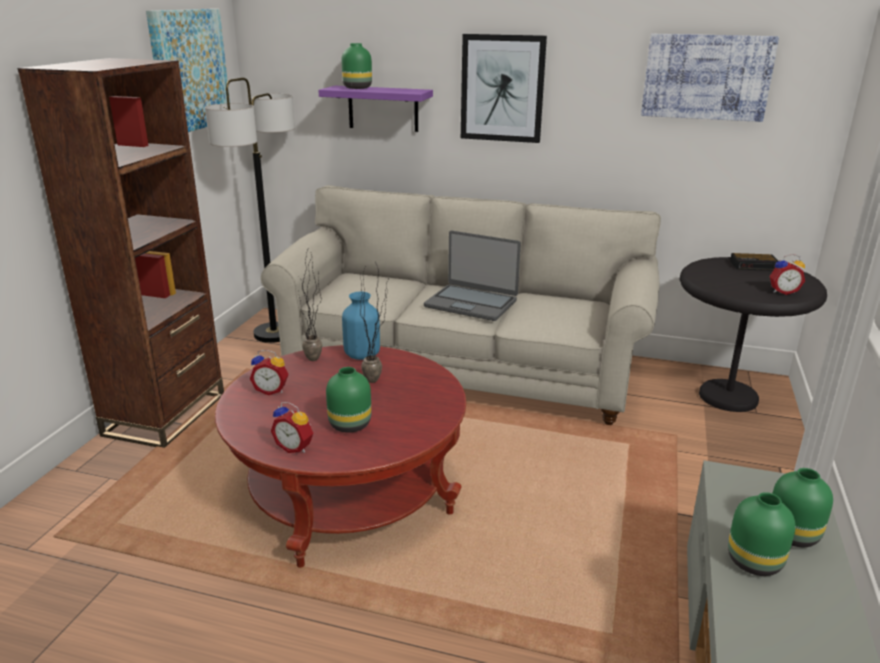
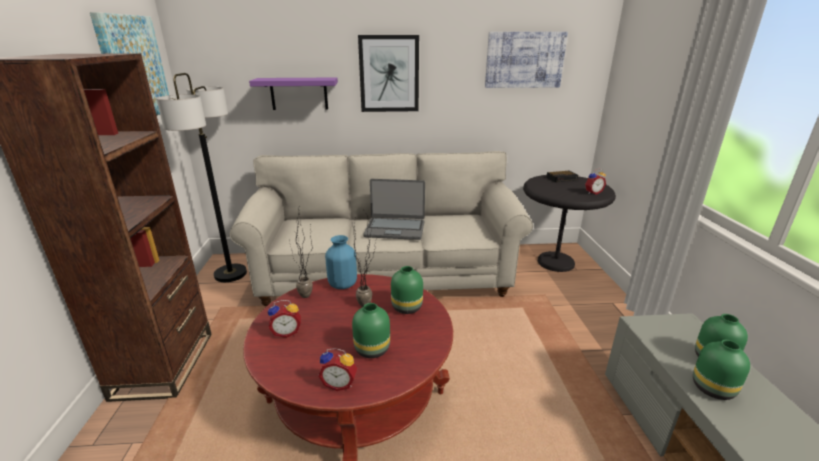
camera: 20 degrees left, 0 degrees up
(356, 88) = (279, 78): green vase -> green vase (406, 308)

